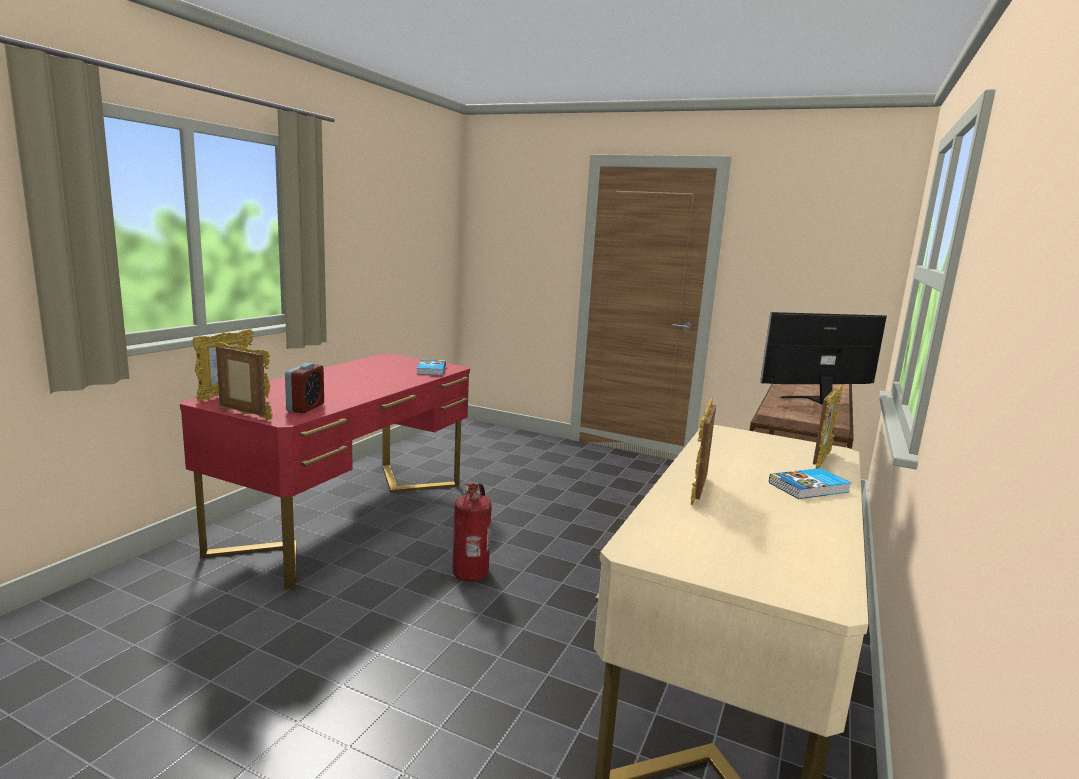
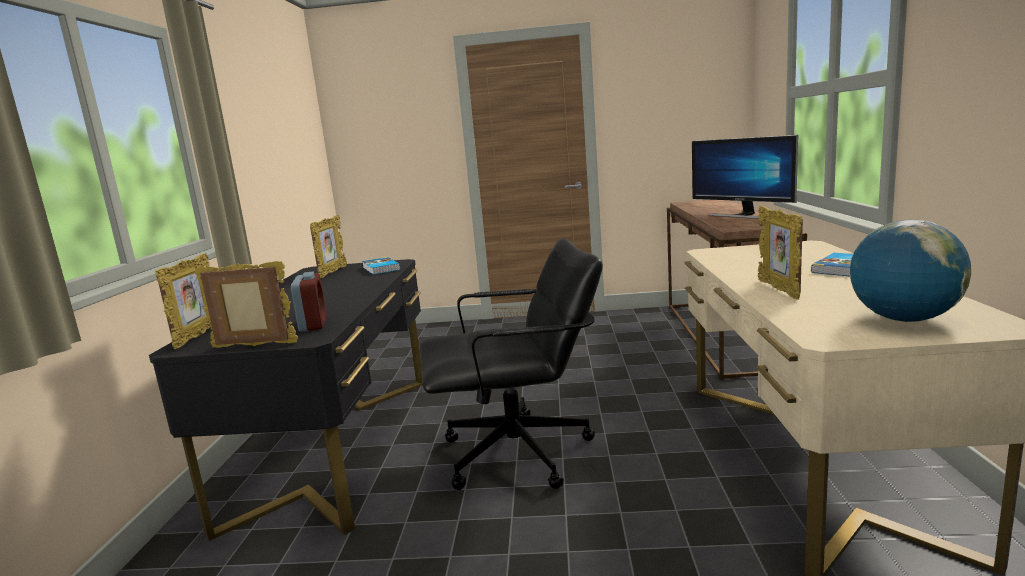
camera: 20 degrees left, 0 degrees up
(348, 515) = (338, 444): red desk -> black desk
(471, 574) = (519, 453): fire extinguisher -> black office chair
(746, 558) = (904, 319): none -> globe
(817, 400) = (741, 215): monitor -> monitor turned 90 degrees counterclockwise
(821, 461) = (813, 251): picture frame -> picture frame (332, 272)

